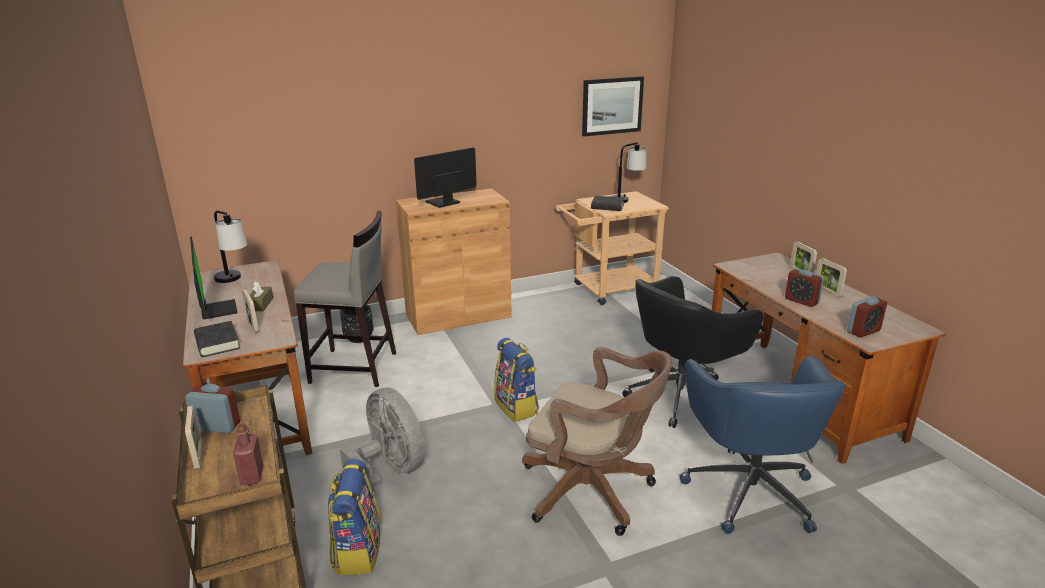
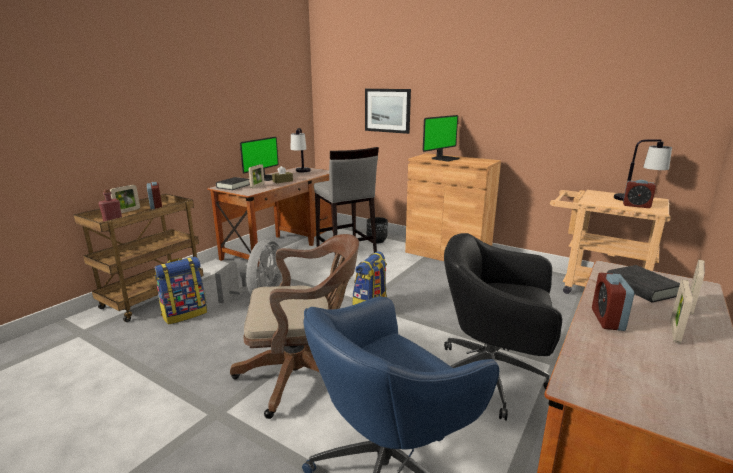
camera: 55 degrees right, 5 degrees down
(443, 203) = (444, 159): monitor -> monitor turned 120 degrees clockwise
(593, 492) = (302, 375): brown office chair -> brown office chair turned 90 degrees counterclockwise
(607, 207) = (598, 198): black book -> black book (641, 288)
(612, 106) = (649, 100): picture -> picture (387, 110)
(863, 331) = (604, 378): alarm clock -> alarm clock (636, 206)

